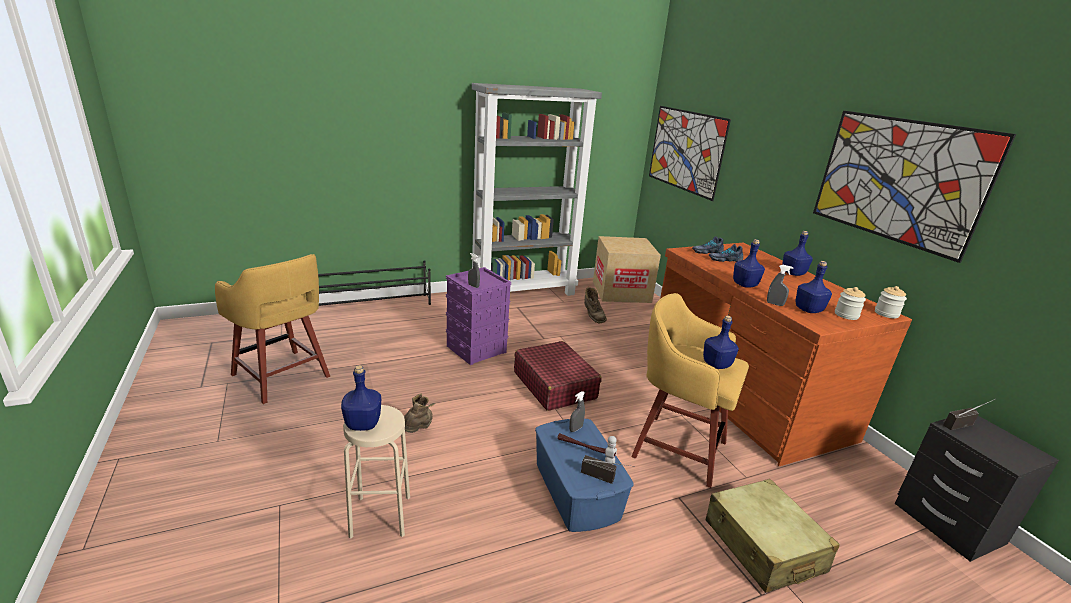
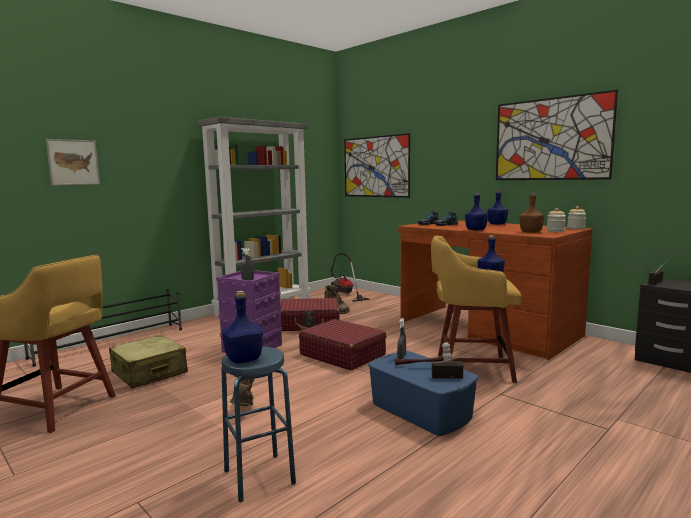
camera: 20 degrees left, 15 degrees down
(336, 128) = (73, 162): none -> picture
(380, 516) = (259, 477): beige stool -> blue stool
(553, 330) = (310, 324): none -> red suitcase
(621, 291) = (345, 294): cardboard box -> vacuum cleaner
(763, 546) = (582, 403): beige suitcase -> beige suitcase (149, 373)
(774, 304) = (507, 233): grey spray bottle -> none
(808, 310) = (531, 232): blue bottle -> brown bottle

